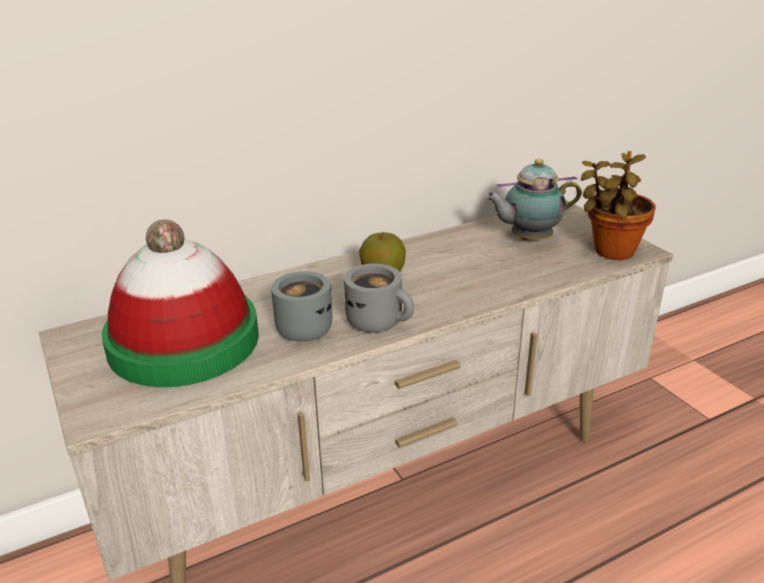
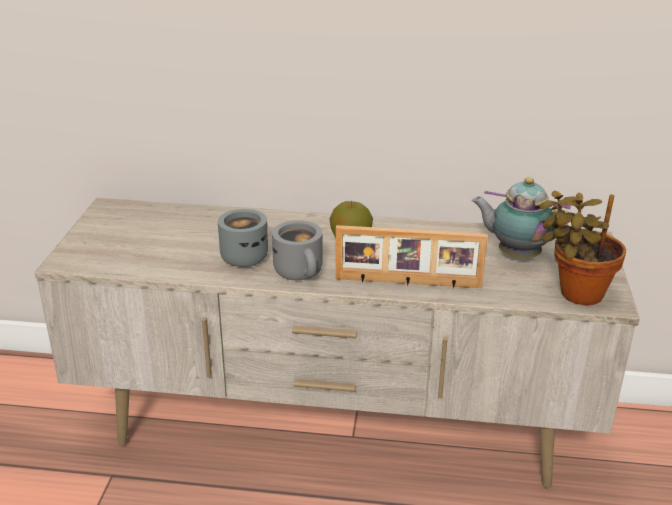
camera: 35 degrees right, 0 degrees up
(184, 341) = (164, 236): hat -> none
(482, 293) = (408, 283): none -> picture frame

